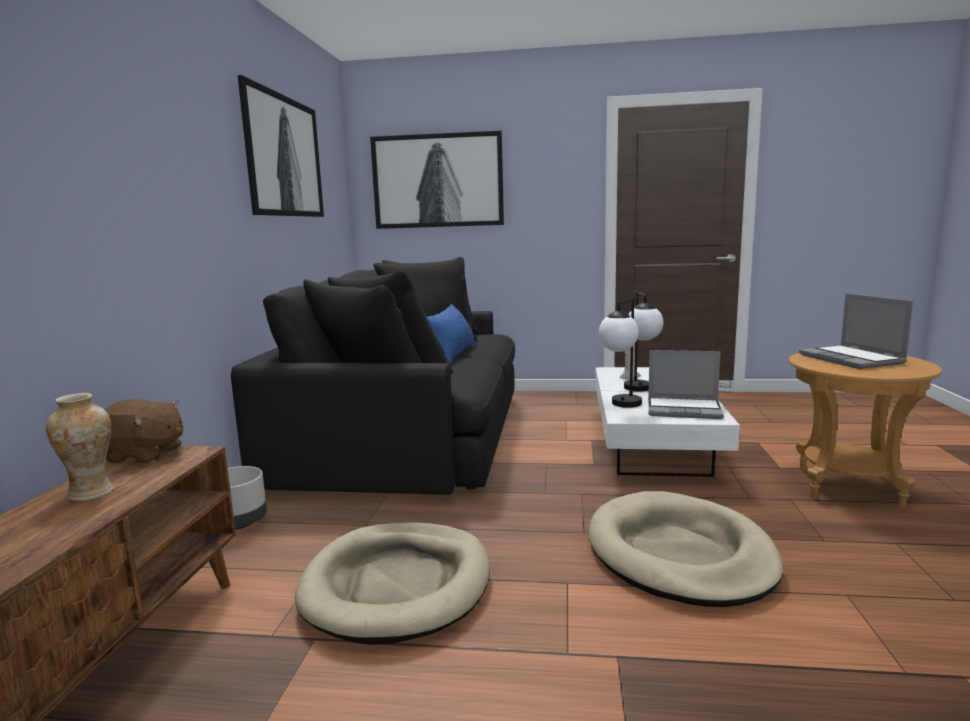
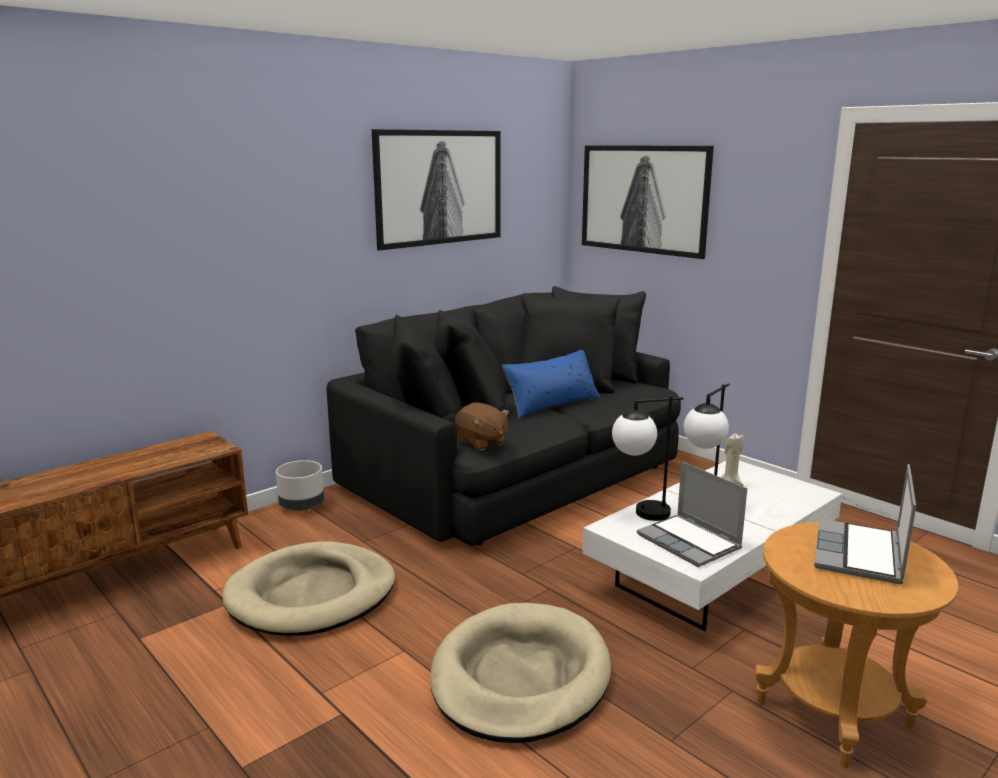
camera: 40 degrees right, 5 degrees up
(91, 493) = (139, 459): vase -> none
(144, 455) = (200, 441): brown plush toy -> brown plush toy (481, 443)

